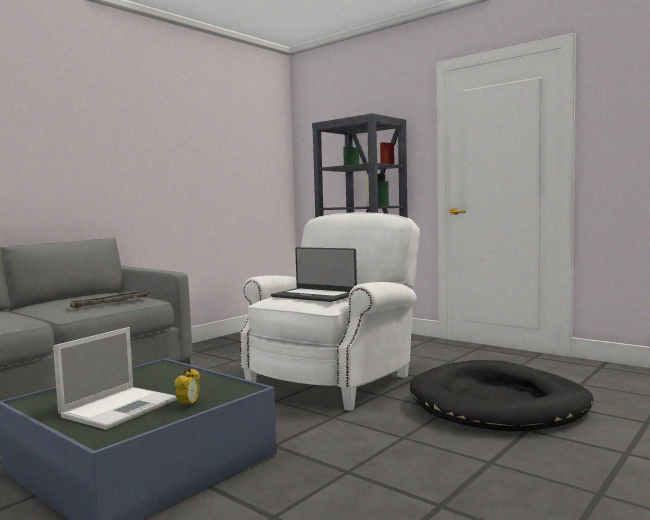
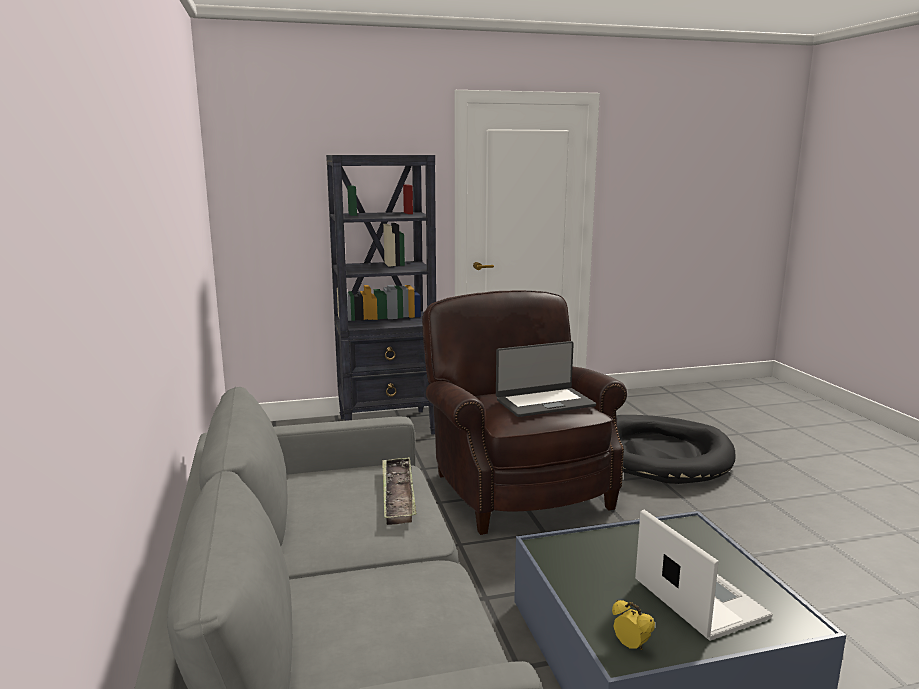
camera: 55 degrees left, 10 degrees up
(188, 405) = (719, 561): alarm clock -> alarm clock (630, 646)
(334, 379) = (516, 487): white armchair -> brown armchair

